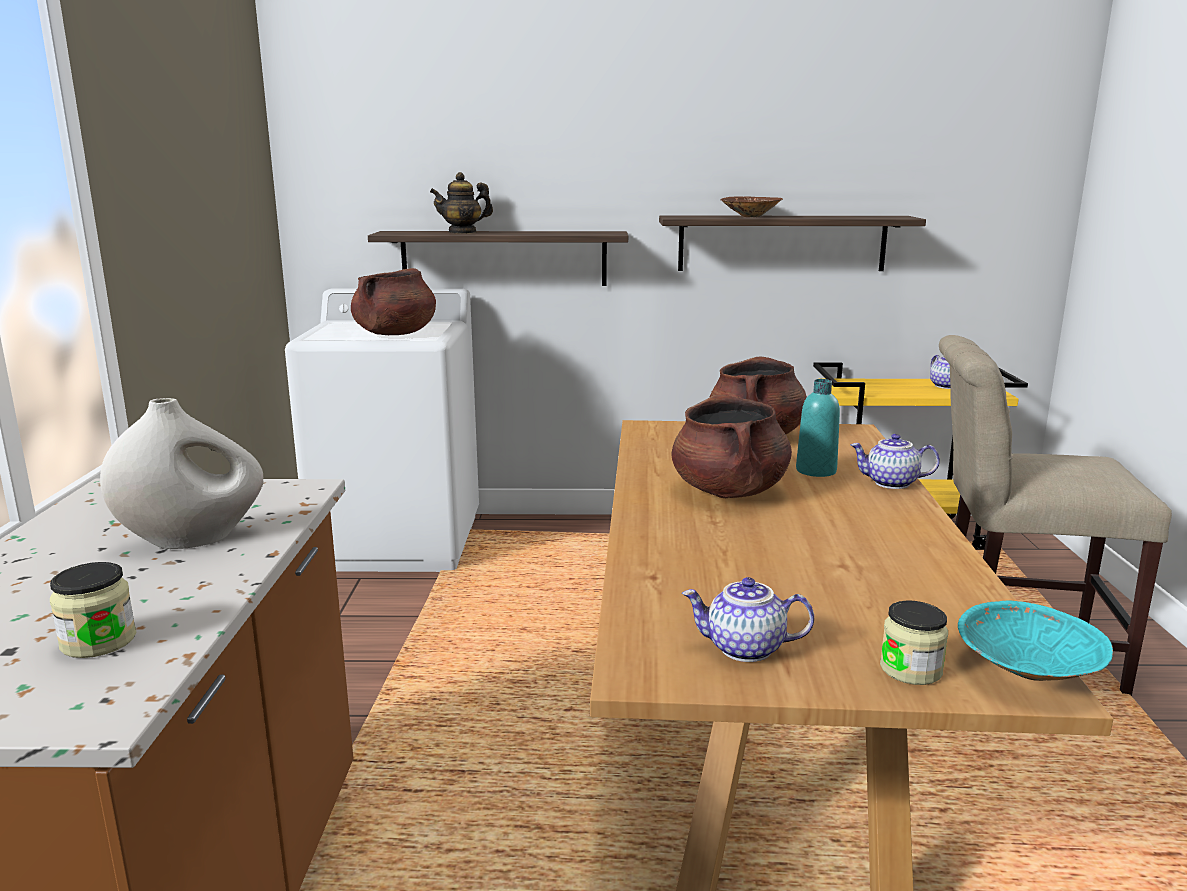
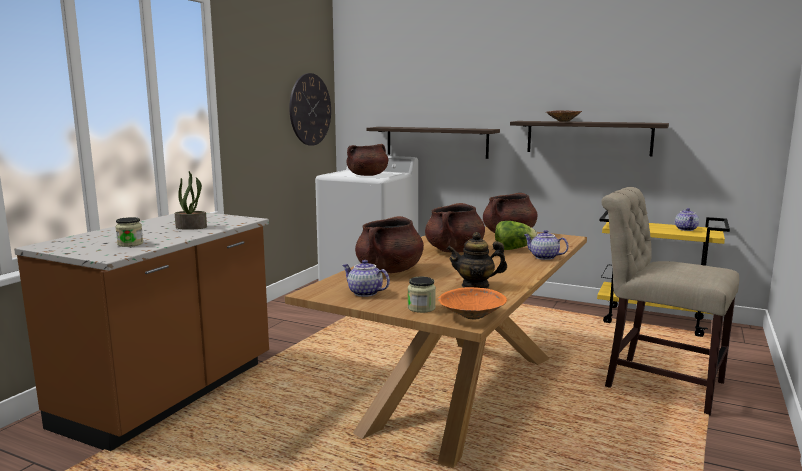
camera: 25 degrees right, 5 degrees down
(193, 539) = (192, 227): white vase -> potted plant
(243, 201) = (310, 109): none -> wall clock
(463, 232) = (413, 127): teapot -> teapot (475, 286)
(695, 568) = (389, 270): none -> brown cooking pot
(816, 471) = (513, 249): turquoise bottle -> lettuce
(1026, 672) = (471, 316): turquoise bowl -> orange bowl

